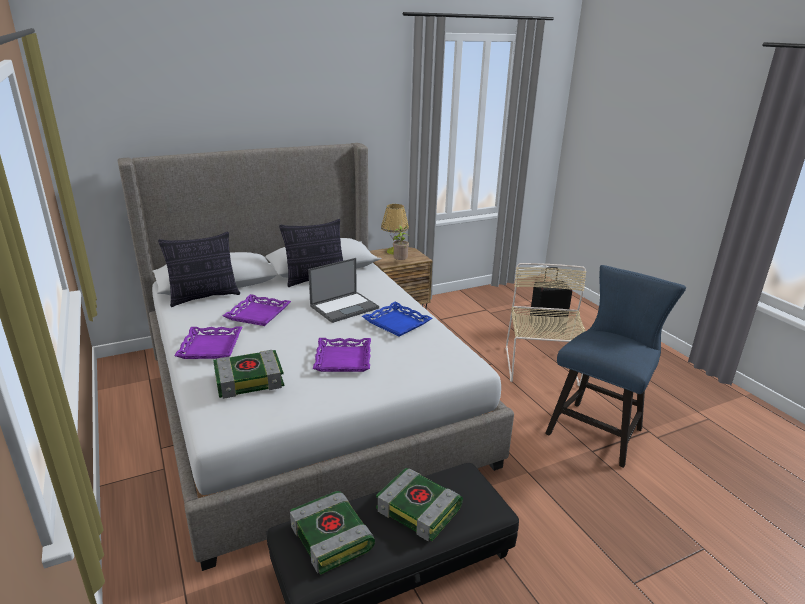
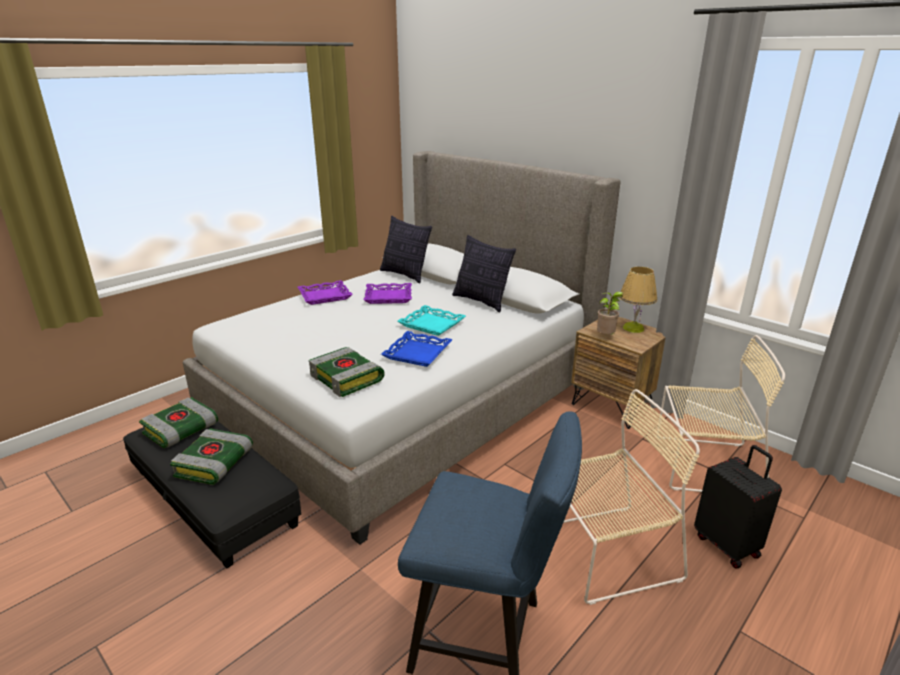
camera: 70 degrees right, 0 degrees up
(250, 379) = (279, 317): book -> book (348, 378)
(344, 359) = (331, 344): purple tray -> none
(345, 307) = (432, 324): laptop -> turquoise tray
(478, 311) = (703, 465): none -> beige chair

